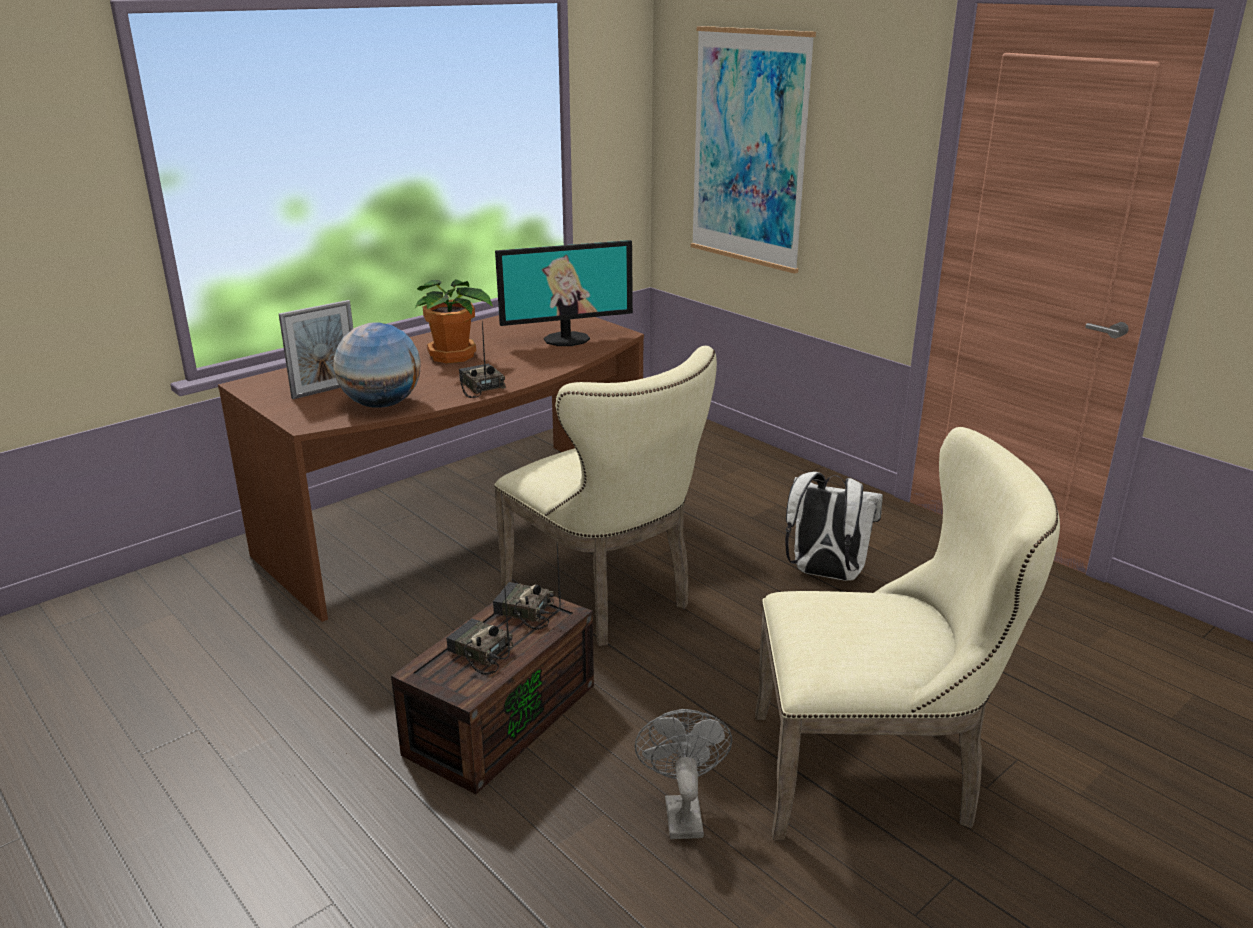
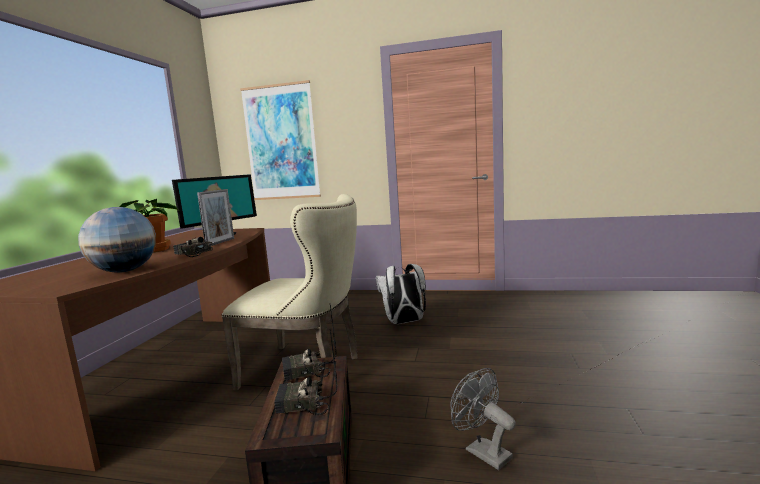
camera: 35 degrees left, 15 degrees down
(326, 390) = (62, 276): picture frame -> picture frame (220, 242)
(875, 773) = (534, 384): beige chair -> none

